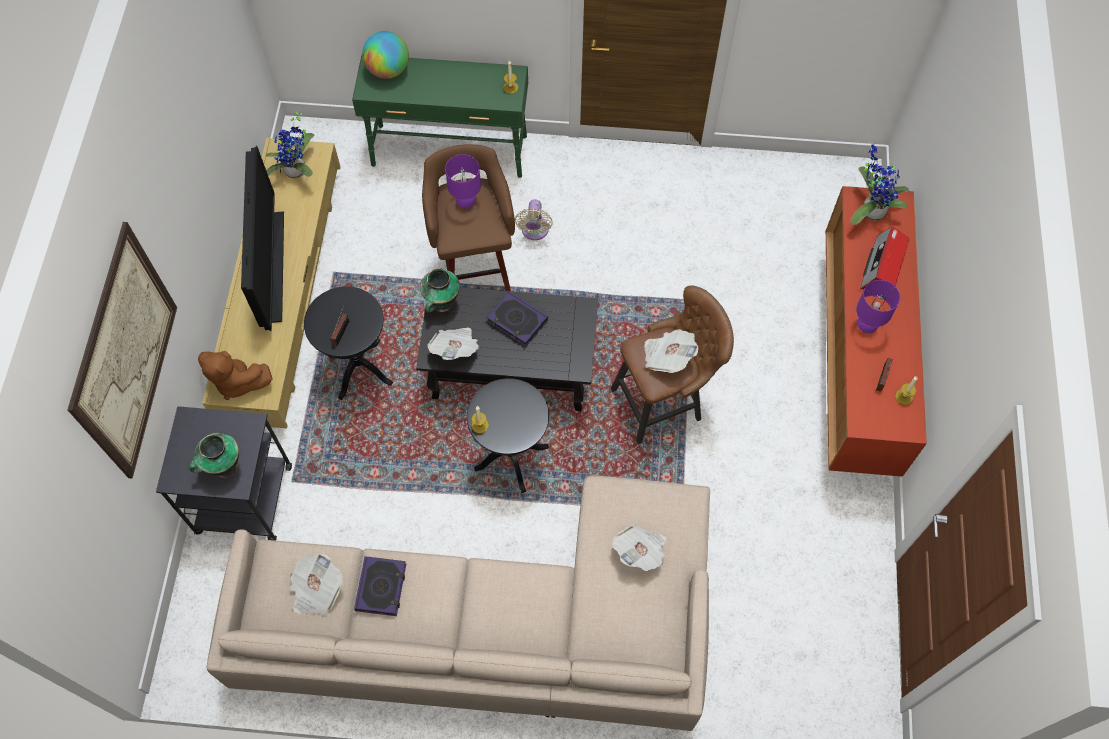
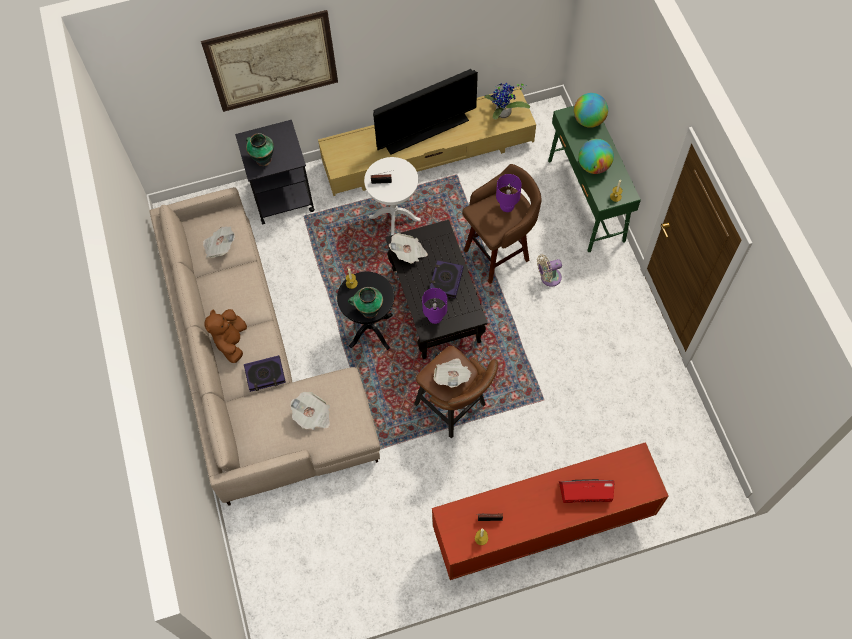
camera: 70 degrees right, 0 degrees up
(236, 381) = (340, 150): brown plush toy -> brown plush toy (231, 342)
(359, 369) = (394, 219): black side table -> white side table
(381, 587) = (234, 279): book -> book (265, 375)
(442, 303) = (438, 232): vase -> vase (369, 311)
(456, 91) = (593, 166): none -> globe
(866, 326) = (528, 495): purple table lamp -> purple table lamp (434, 318)
(870, 210) = (633, 468): potted plant -> none

